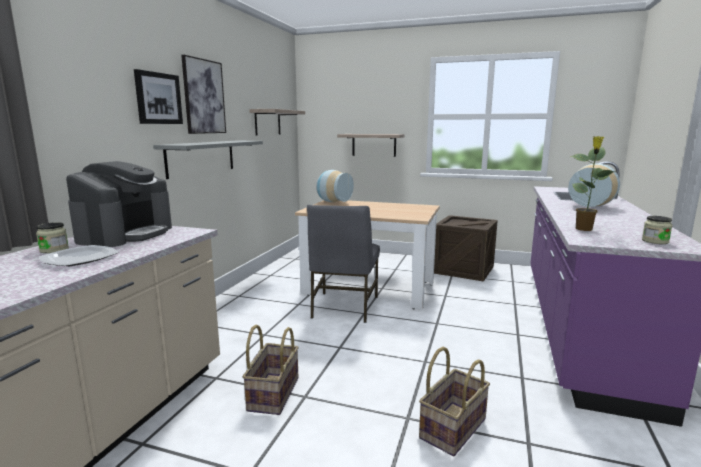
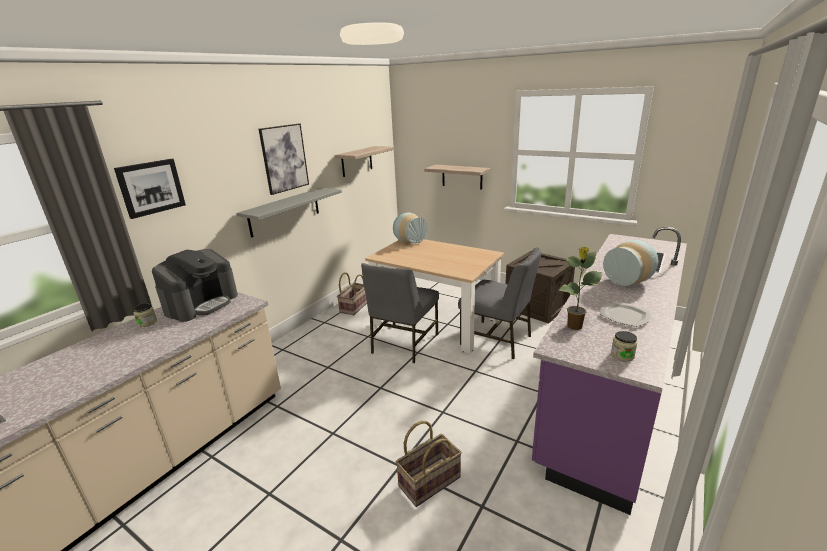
camera: 15 degrees right, 10 degrees up
(80, 258) = (157, 336): plate -> plate (624, 315)
(158, 98) = (238, 173): picture -> picture (151, 187)
(272, 393) = (311, 427): basket -> basket (354, 307)
(442, 297) = (497, 340): none -> grey chair

